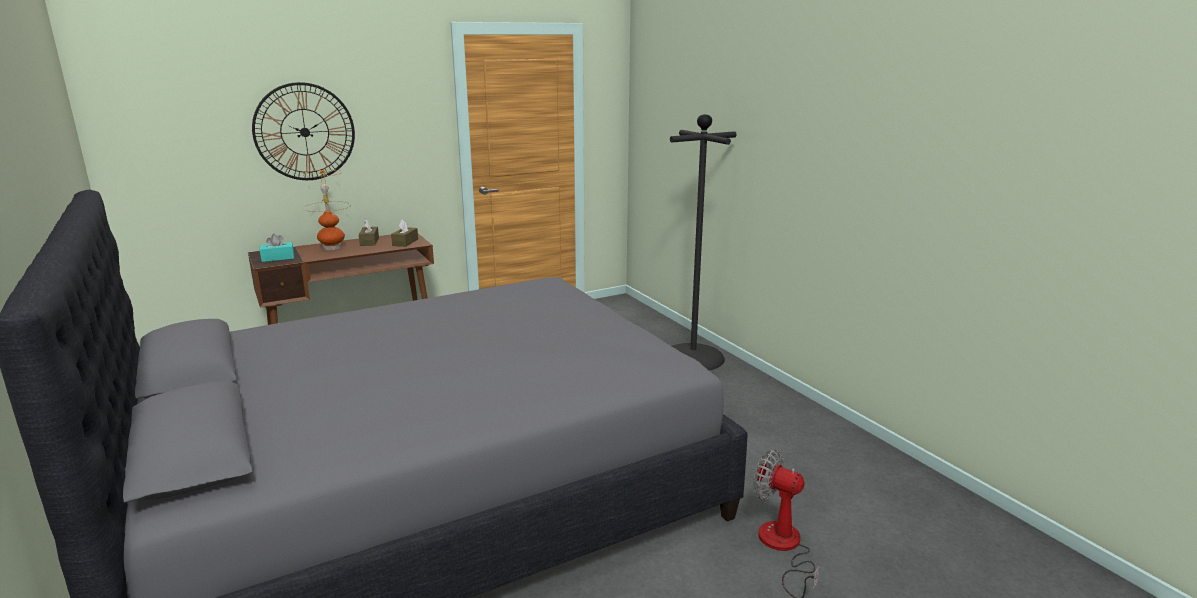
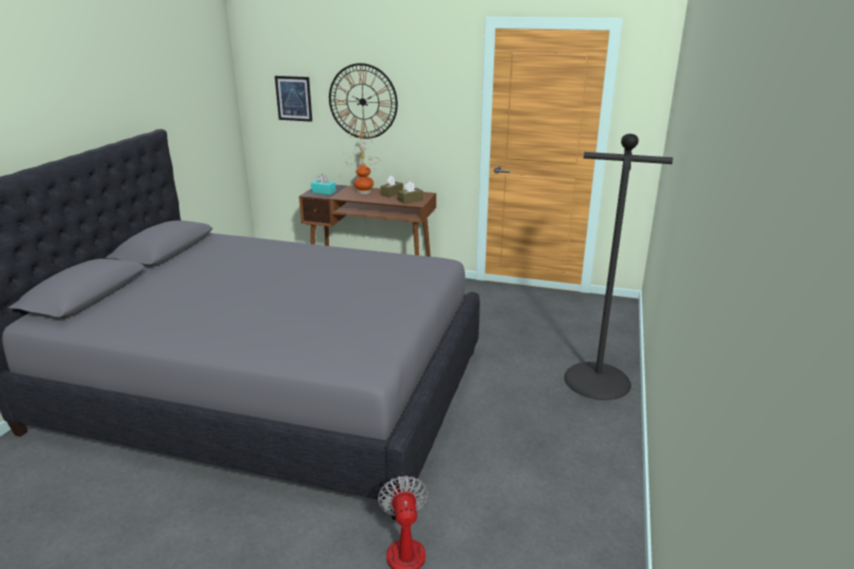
camera: 45 degrees right, 5 degrees up
(192, 139) = (293, 98): none -> picture

